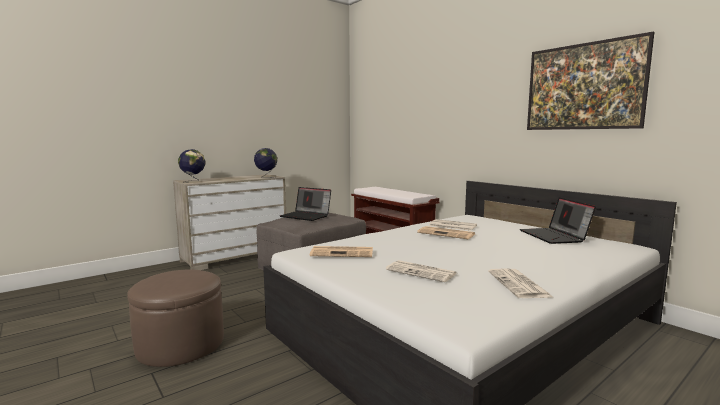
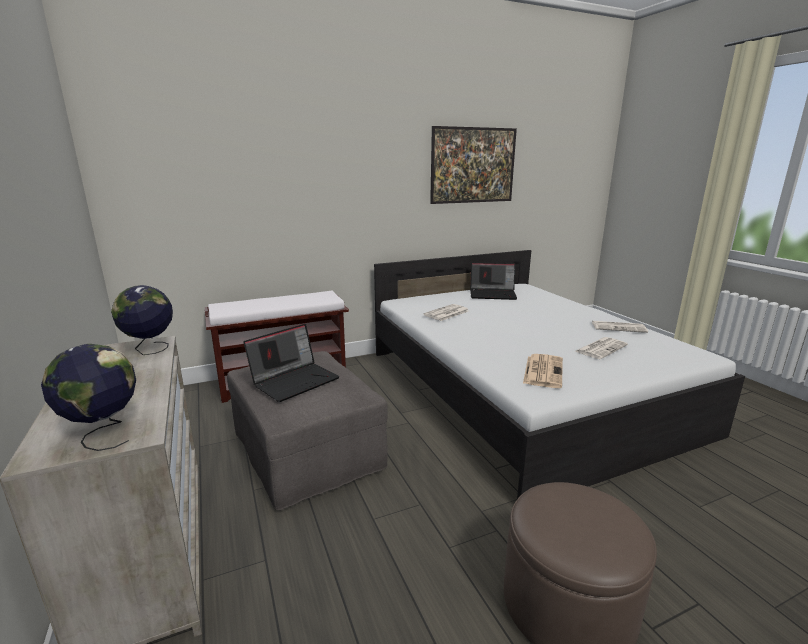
camera: 75 degrees left, 10 degrees up
(447, 233) = (477, 320): newspaper -> none

